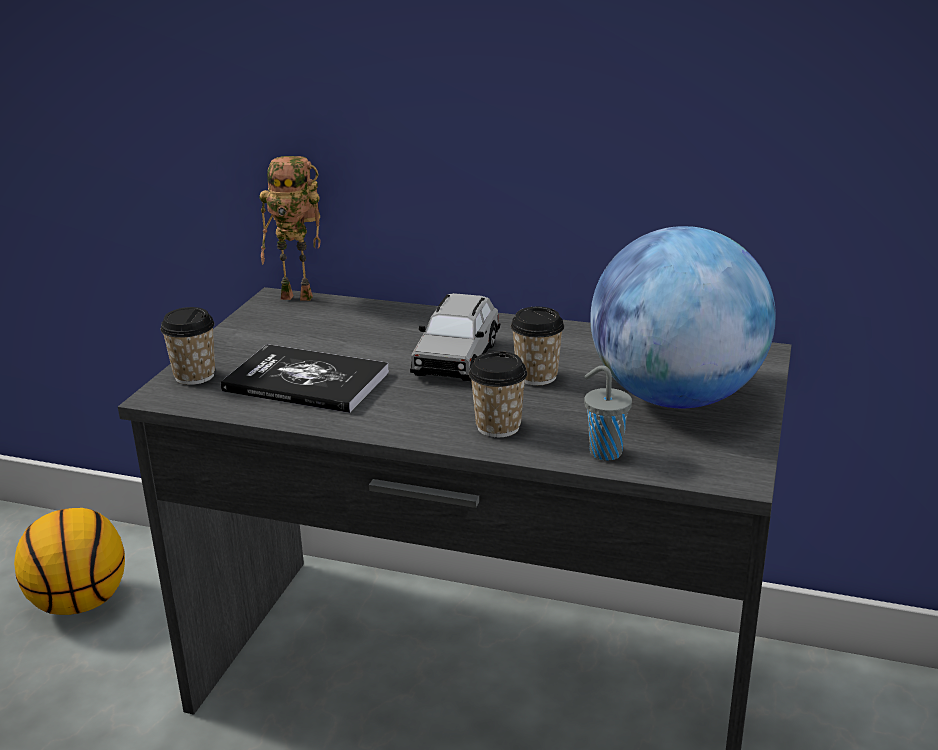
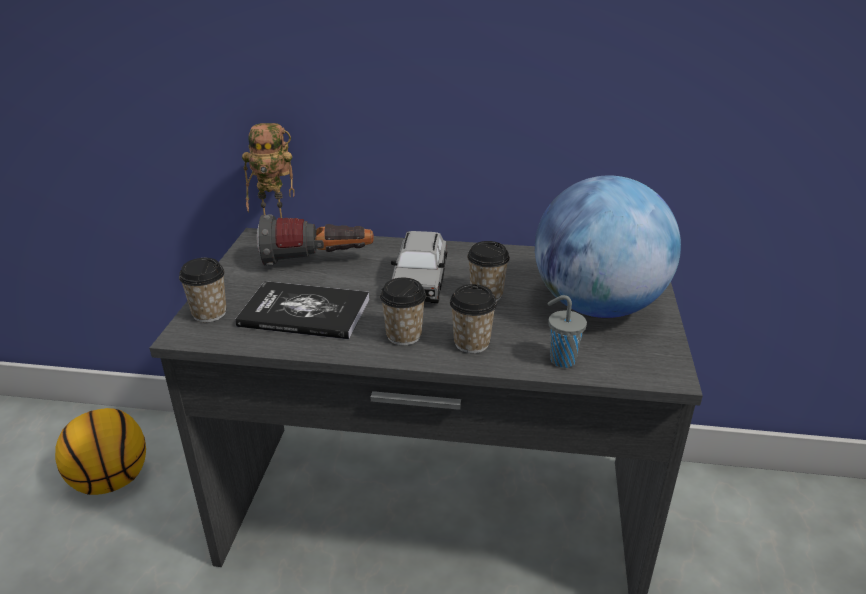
camera: 10 degrees left, 5 degrees up
(339, 328) = (317, 261): none -> flashlight
(417, 413) = (404, 335): none -> cup

